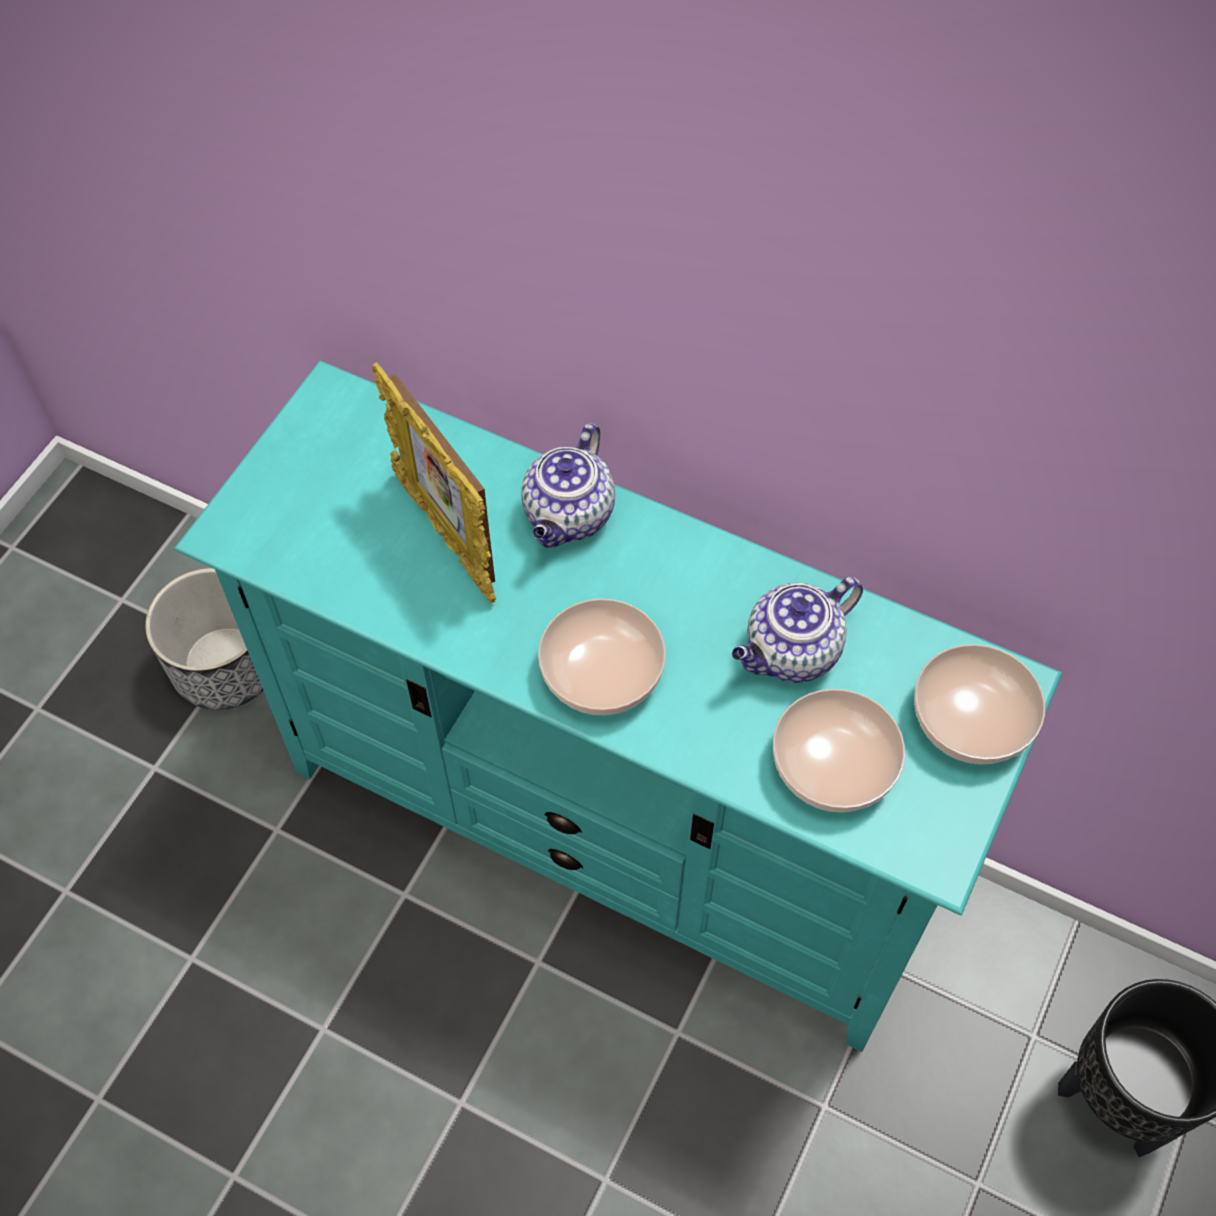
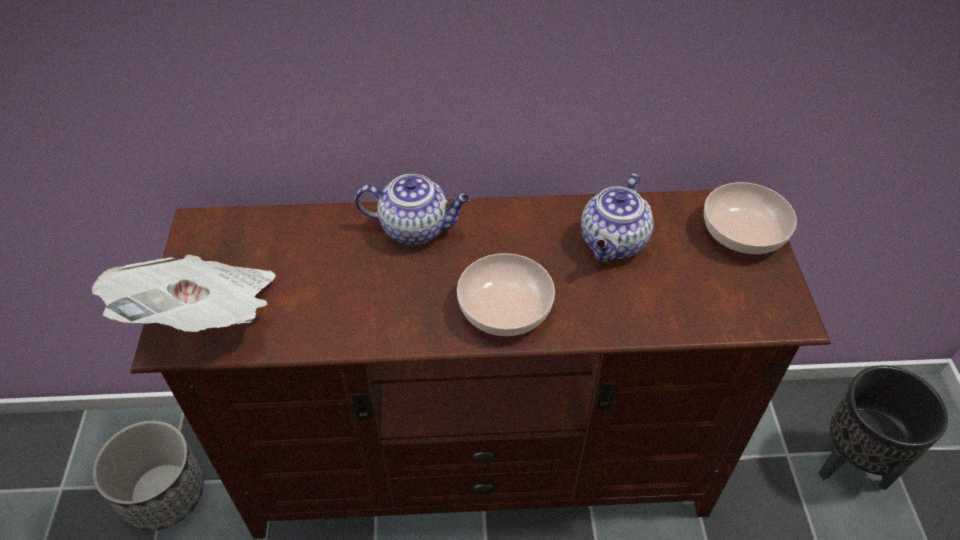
camera: 30 degrees left, 10 degrees down
(277, 518) = (205, 316): none -> newspaper
(447, 536) = (340, 274): picture frame -> none
(569, 517) = (416, 228): teapot -> teapot turned 75 degrees counterclockwise
(611, 827) = (481, 464): turquoise tv stand -> brown tv stand
(835, 765) = (691, 294): bowl -> none

